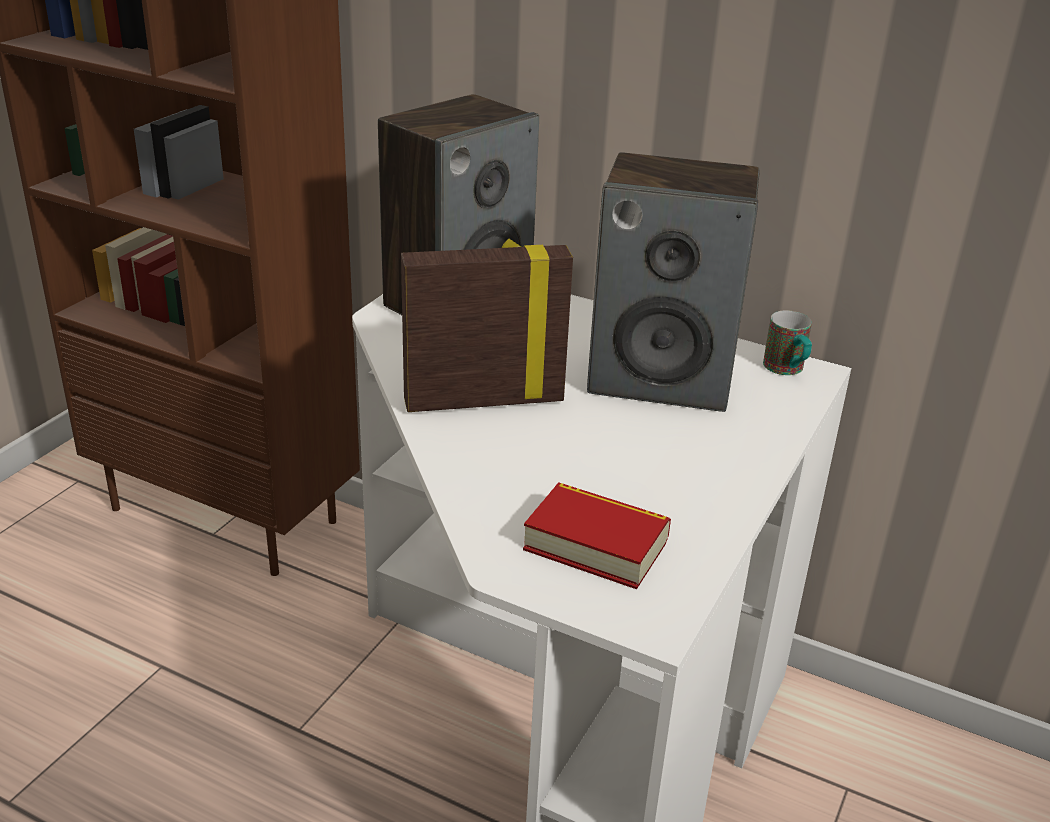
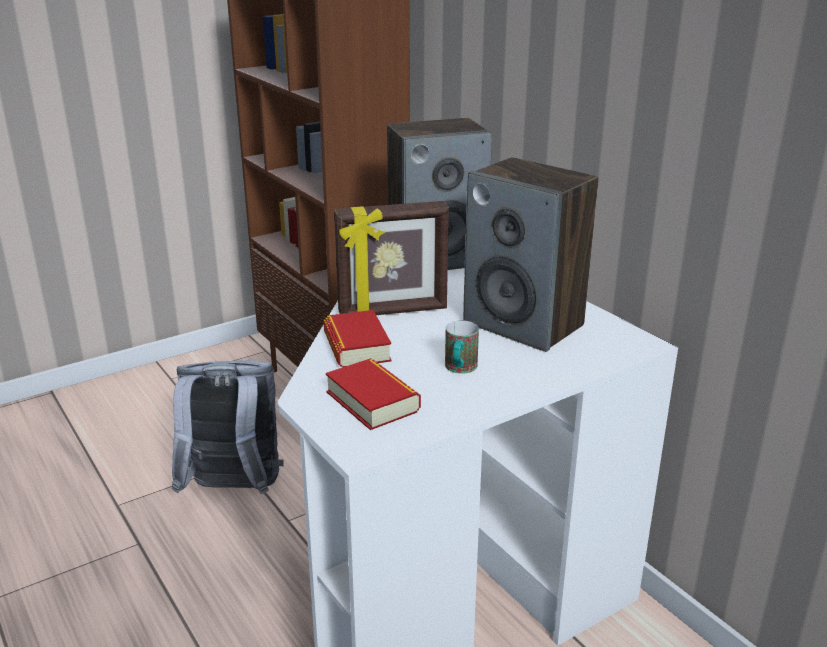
camera: 30 degrees right, 5 degrees down
(185, 713) = (233, 490): none -> grey backpack
(483, 400) = (393, 312): picture frame -> picture frame turned 150 degrees clockwise
(490, 467) = (356, 347): none -> book
(787, 370) = (623, 338): mug -> mug (459, 369)

